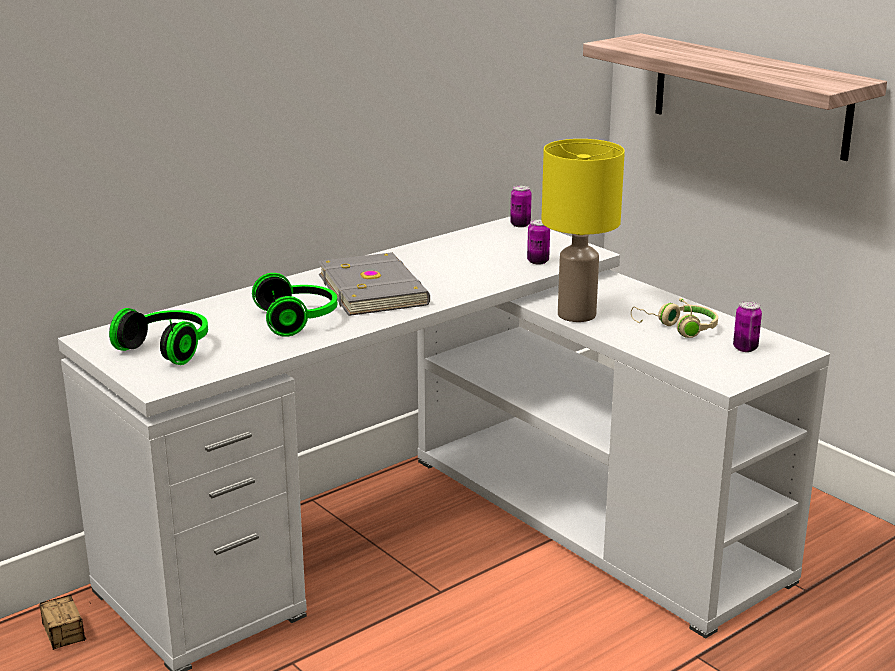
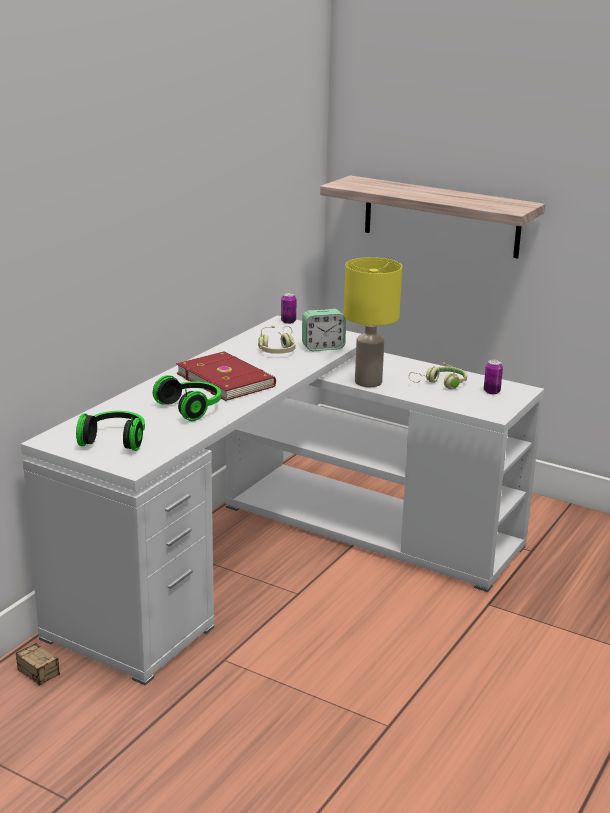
camera: 20 degrees left, 0 degrees up
(374, 289) = (226, 380): grey book -> red book
(476, 258) = (278, 349): none -> beige headphones
(538, 261) = (323, 347): can -> alarm clock

